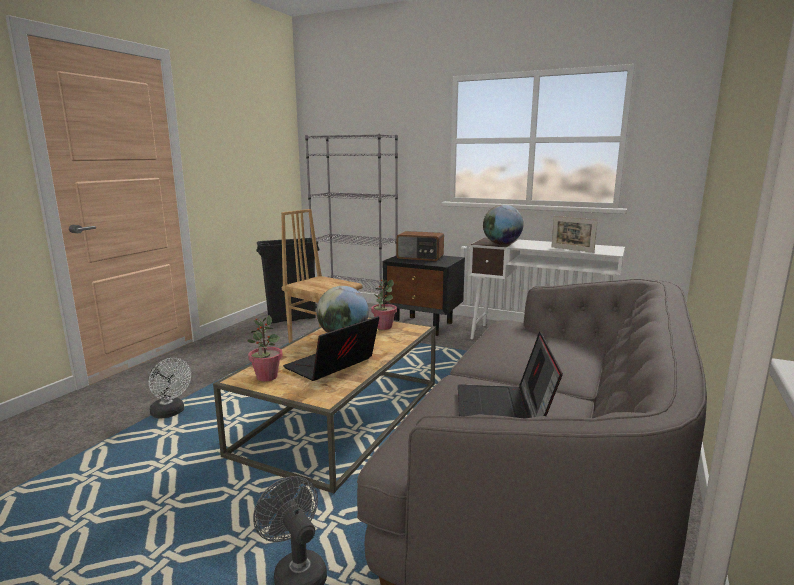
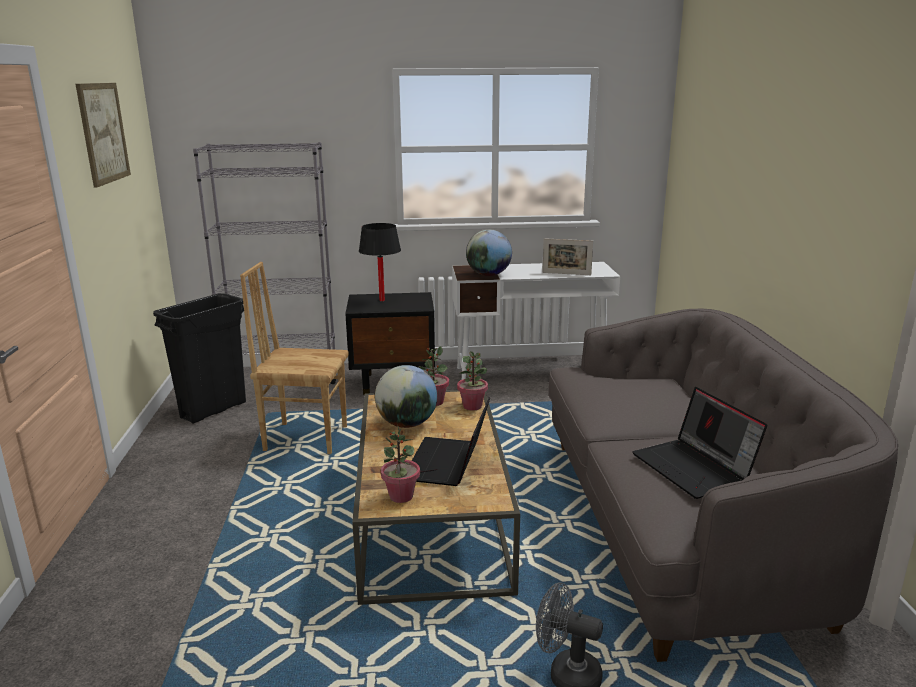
camera: 30 degrees left, 5 degrees up
(170, 413) = (220, 579): white fan -> none
(238, 118) = (103, 133): none -> picture
(408, 335) = (472, 406): none -> potted plant
(420, 257) = (382, 300): radio -> black table lamp

